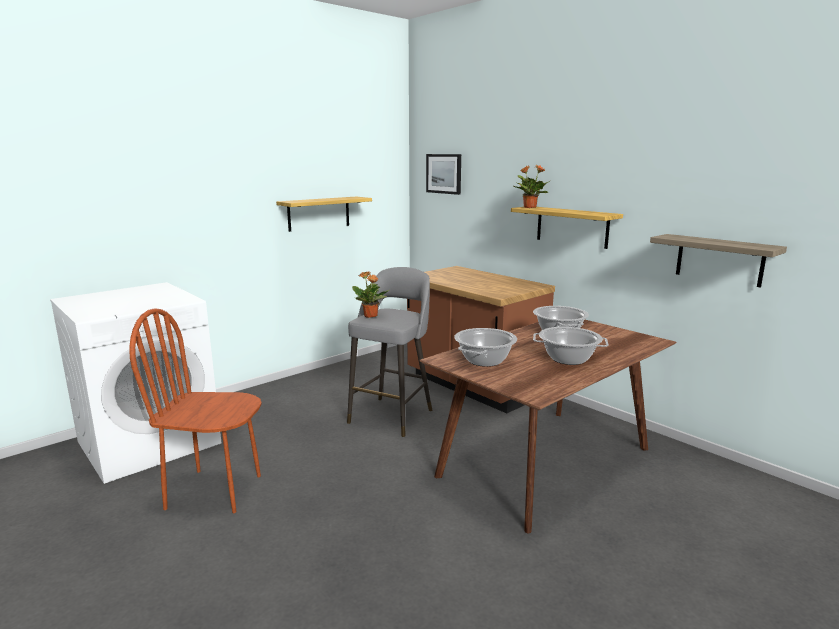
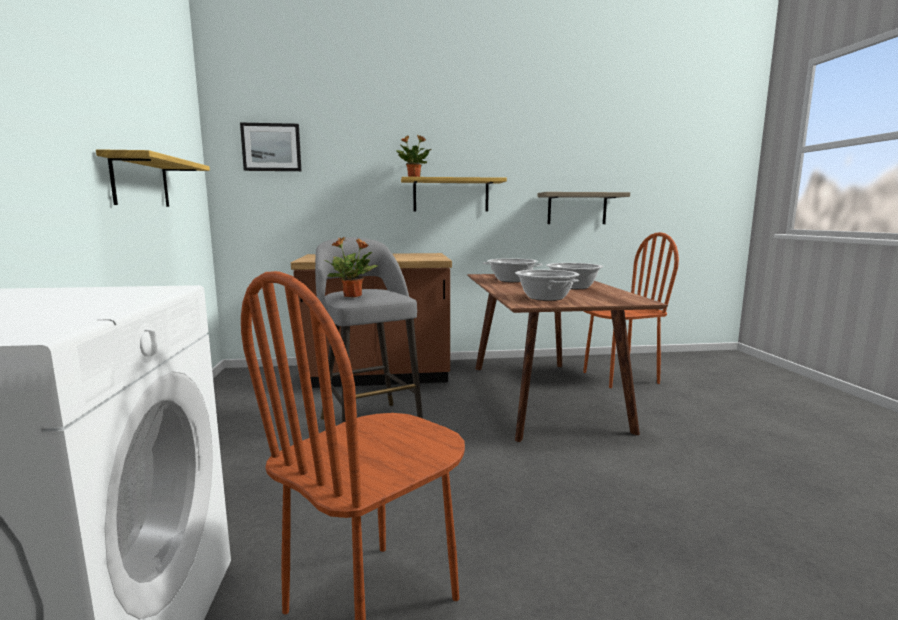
camera: 55 degrees left, 5 degrees down
(676, 491) = (620, 377): none -> brown chair

